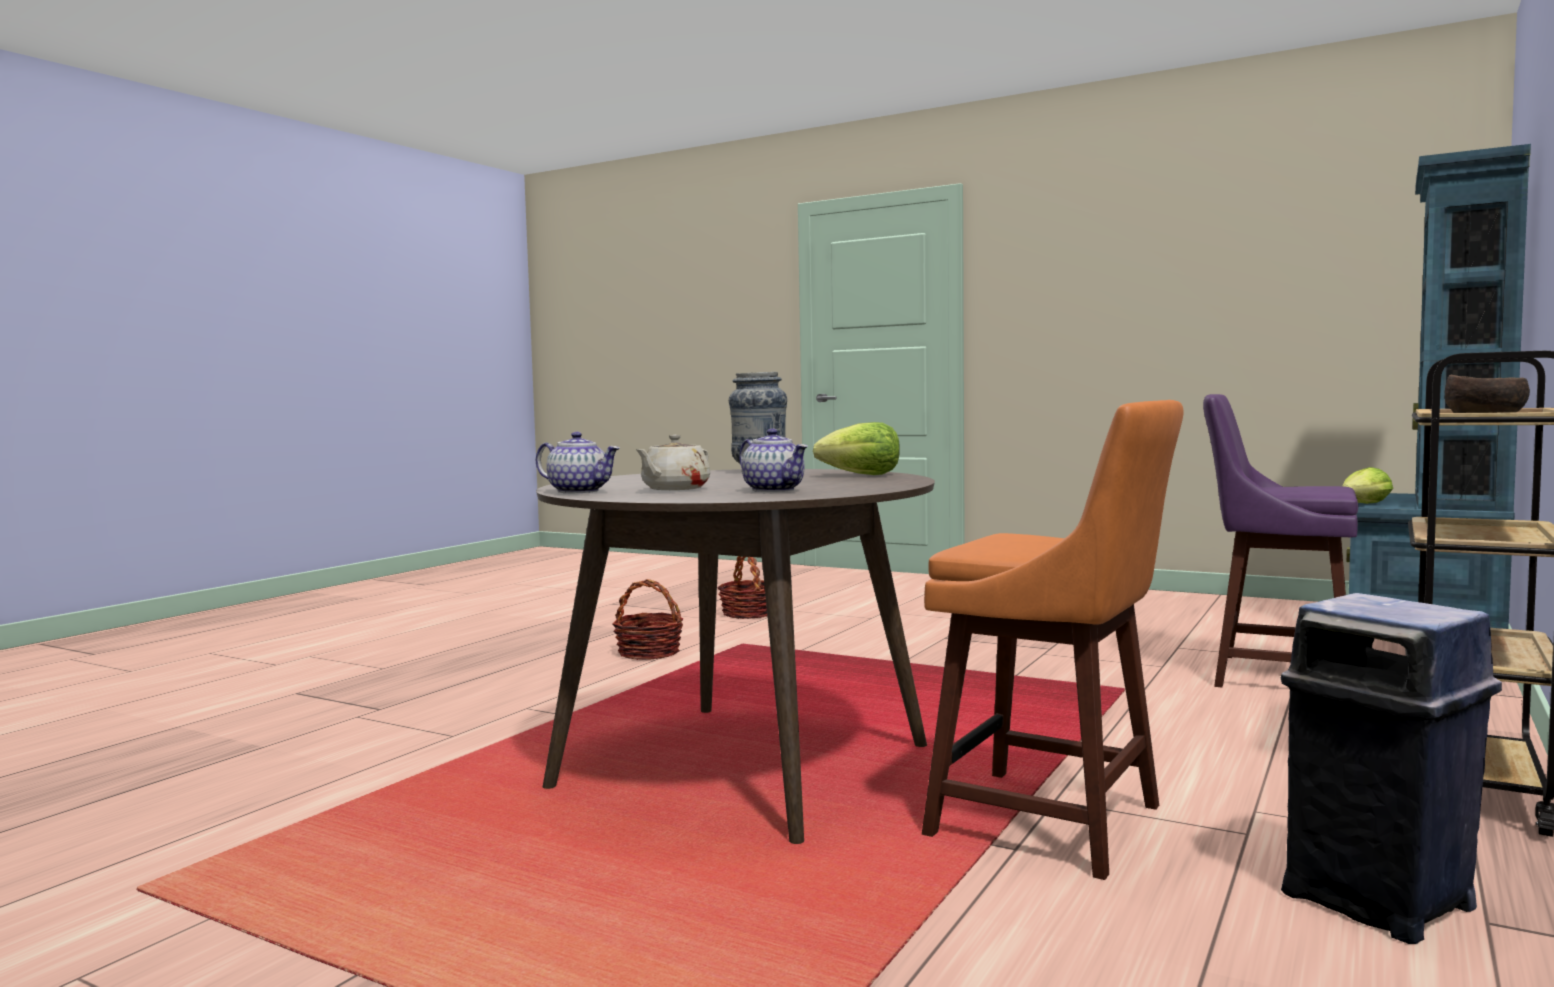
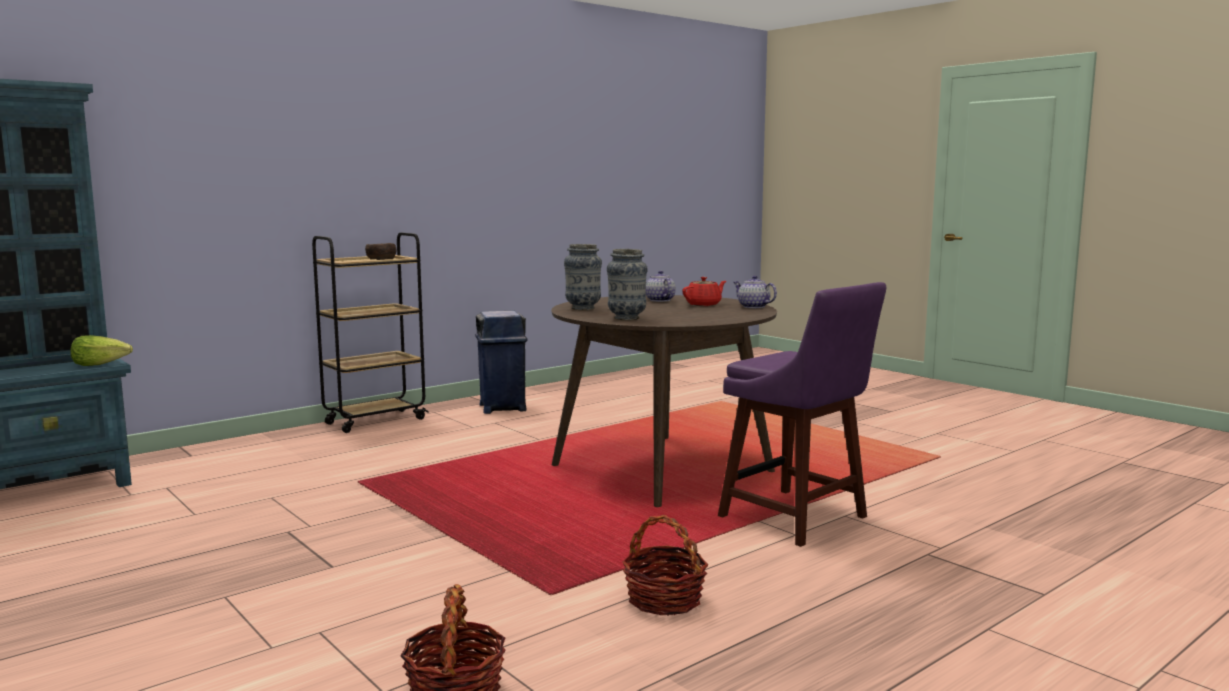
camera: 160 degrees left, 5 degrees up
(674, 489) = (704, 304): beige teapot -> red teapot
(862, 475) = (583, 308): lettuce -> vase
(1057, 824) = (555, 432): orange chair -> none
(1273, 675) = (234, 478): purple chair -> purple chair (798, 519)

